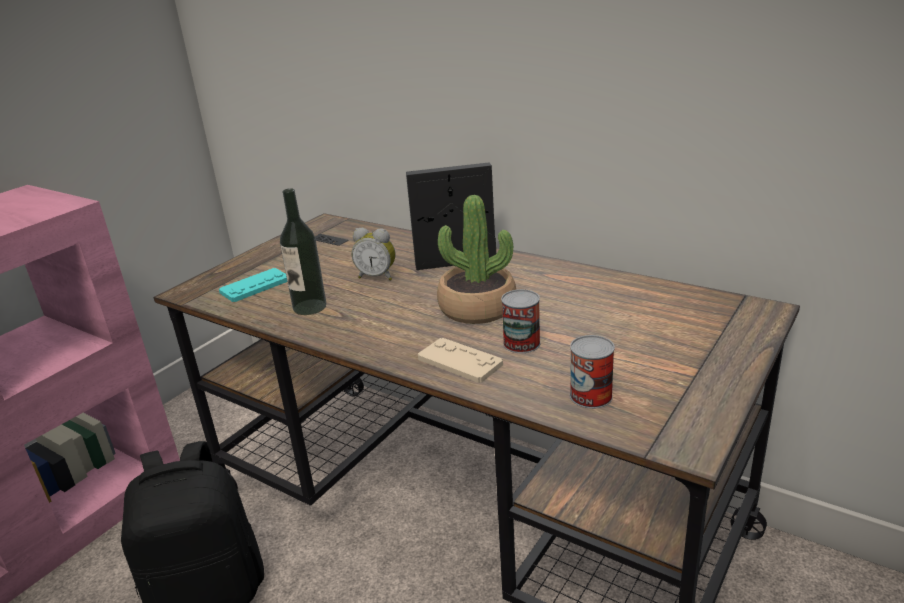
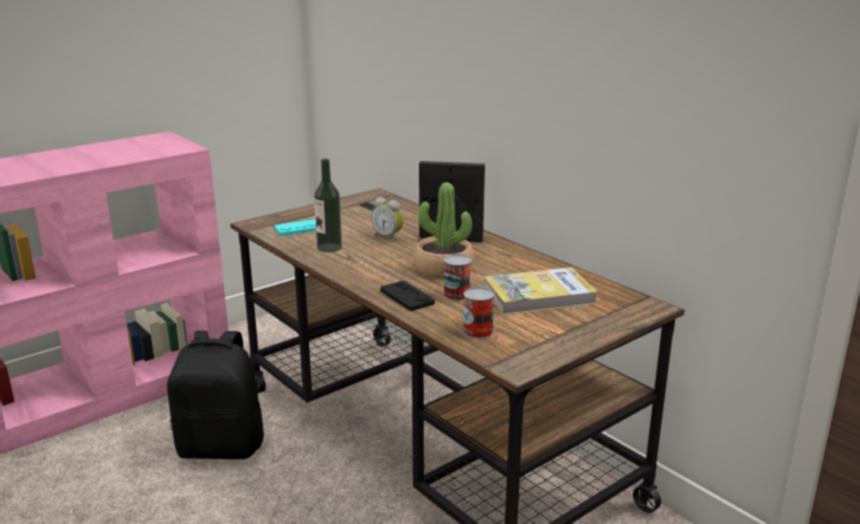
camera: 15 degrees right, 5 degrees down
(460, 361) = (407, 297): beige game controller -> black game controller
(622, 323) = (538, 296): none -> book

